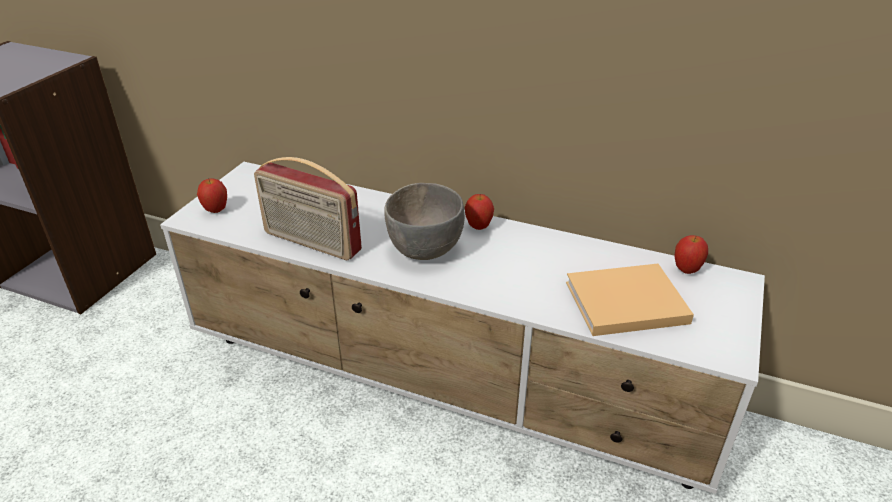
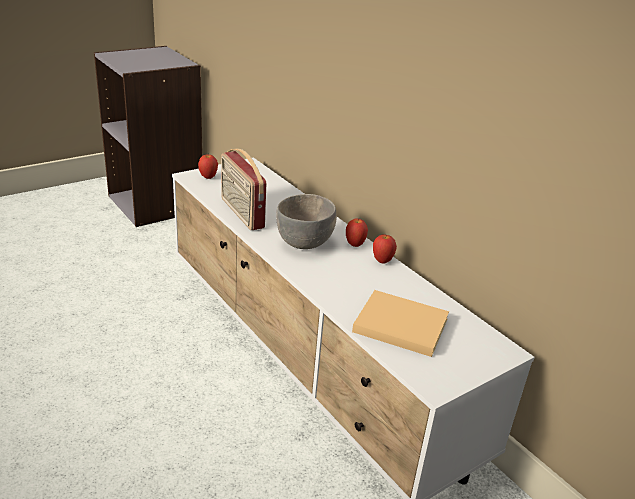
camera: 30 degrees right, 5 degrees down
(686, 270) = (473, 327): apple -> apple (382, 261)

